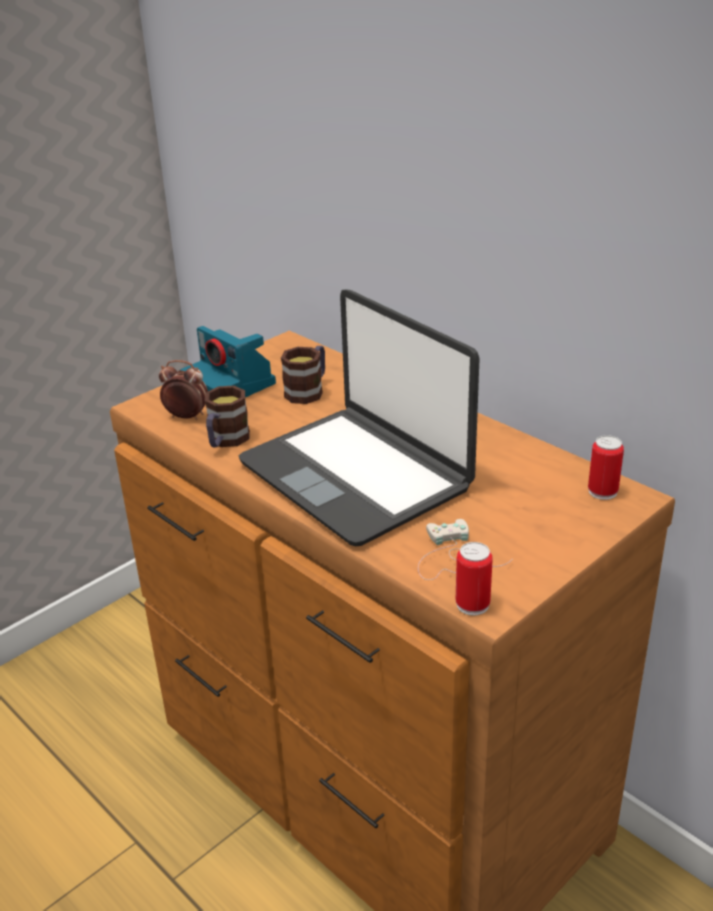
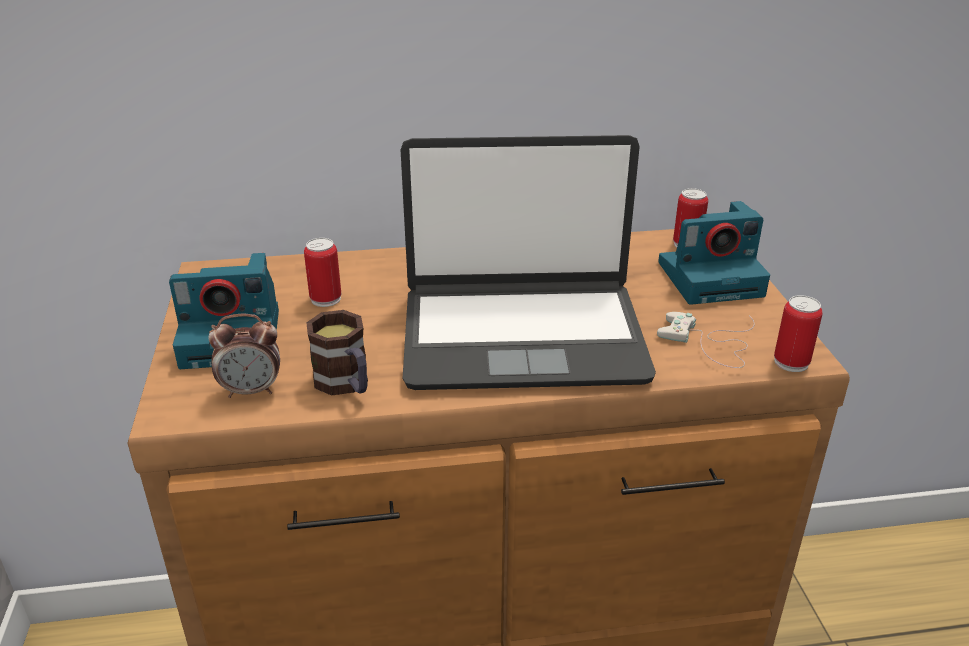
camera: 55 degrees left, 0 degrees up
(187, 417) = (252, 390): alarm clock -> alarm clock turned 150 degrees counterclockwise
(308, 390) = (325, 299): mug -> can
(560, 523) = (712, 278): none -> camera

